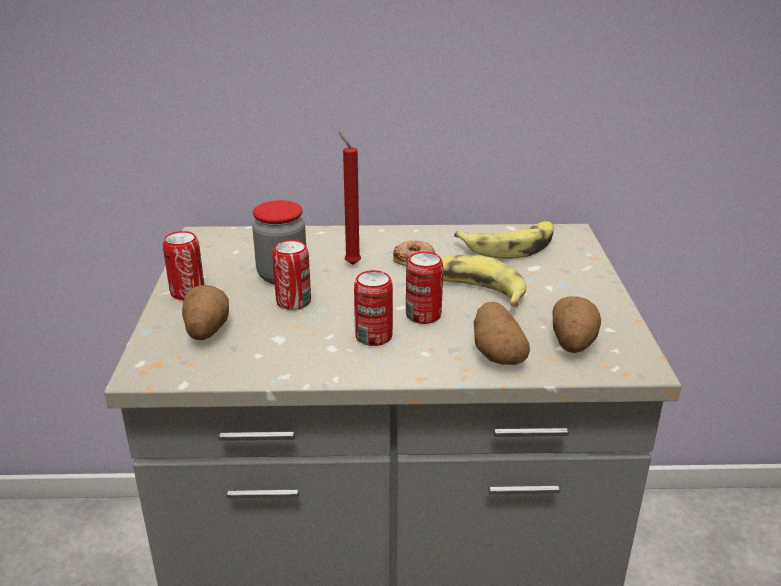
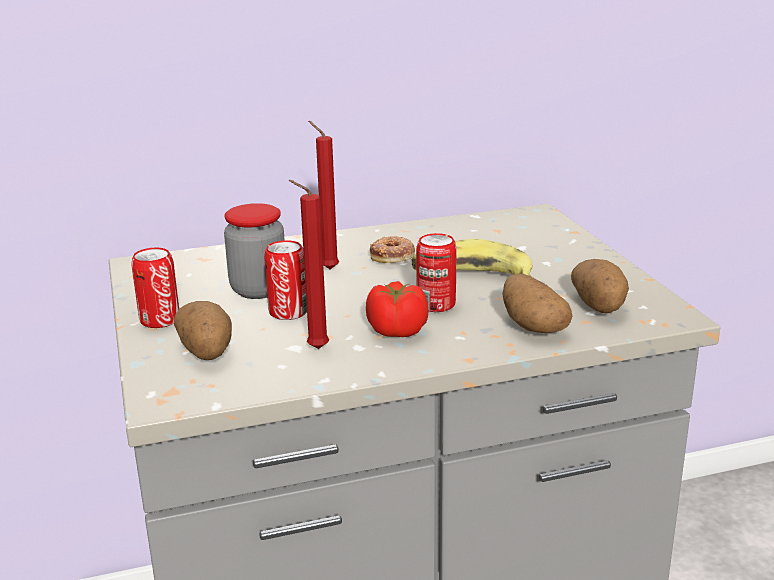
camera: 15 degrees left, 5 degrees down
(293, 343) = (314, 349): none -> red candle
(373, 337) = (396, 330): can -> tomato
(510, 246) = (485, 232): banana -> none

